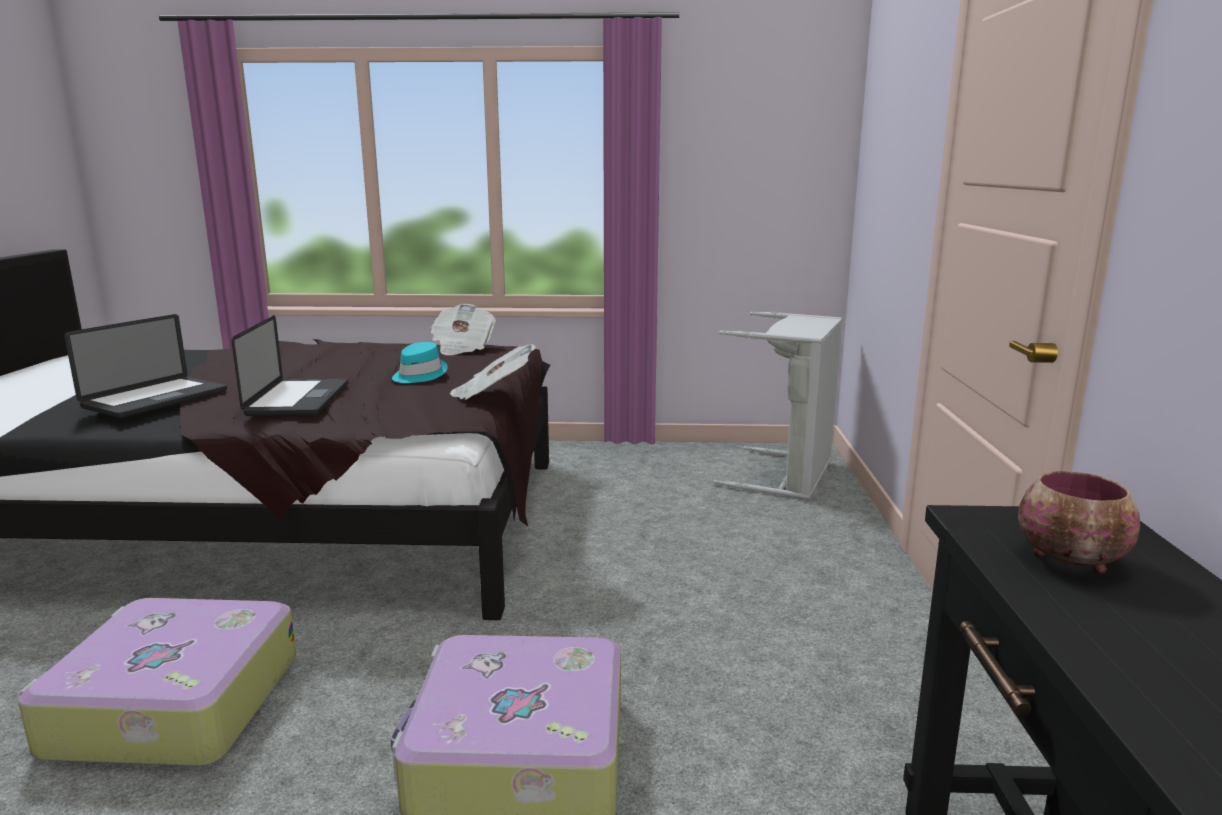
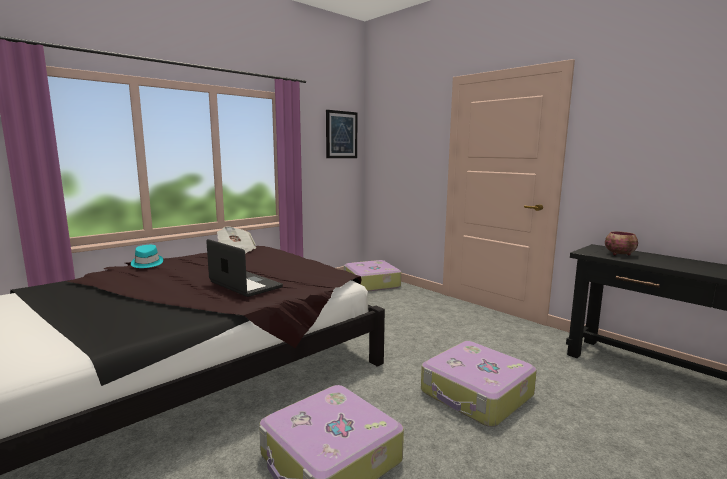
camera: 45 degrees left, 5 degrees down
(156, 399) = (150, 307): laptop -> none
(418, 375) = (263, 263): turquoise hat -> turquoise hat (146, 263)
(492, 394) = (321, 263): newspaper -> none
(788, 128) = (341, 135): none -> picture
(789, 475) = (371, 284): grey laundry basket -> suitcase

